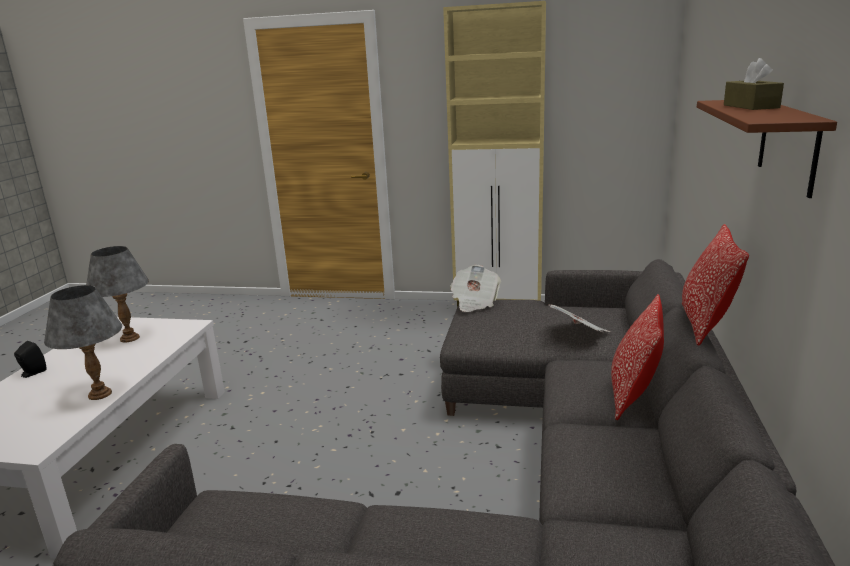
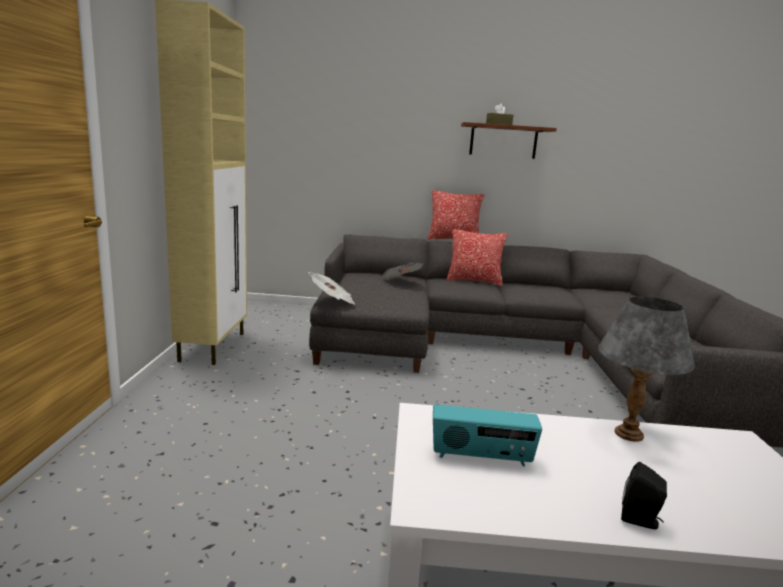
camera: 100 degrees left, 5 degrees down
(130, 338) = (481, 457): grey table lamp -> radio

